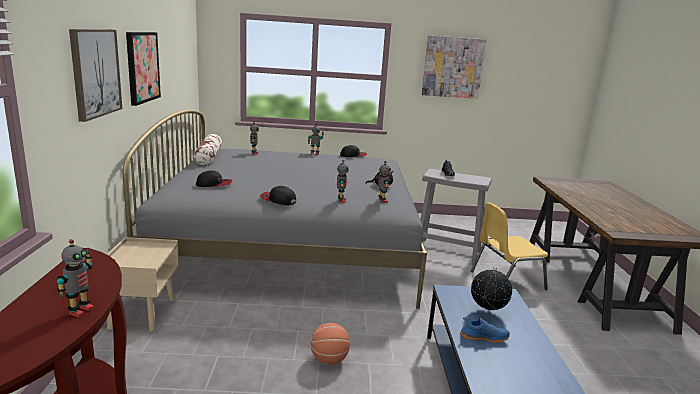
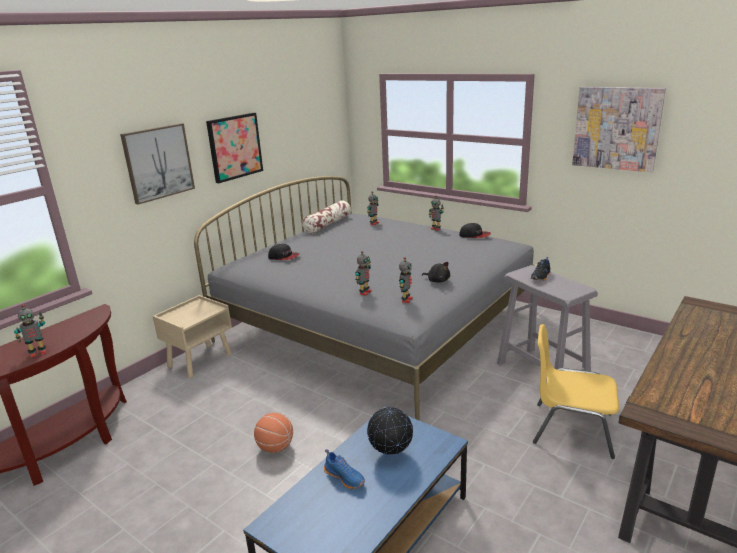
camera: 40 degrees right, 5 degrees up
(278, 200) = (309, 282): cap -> none

